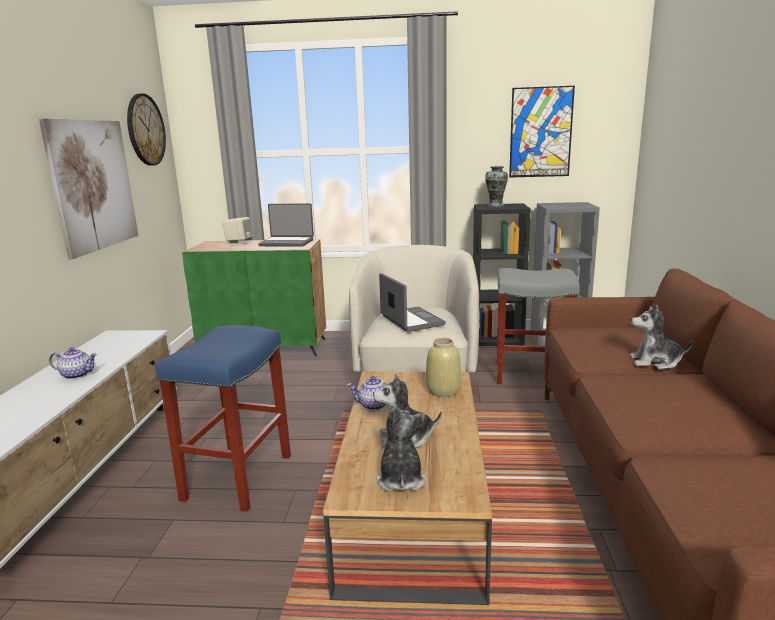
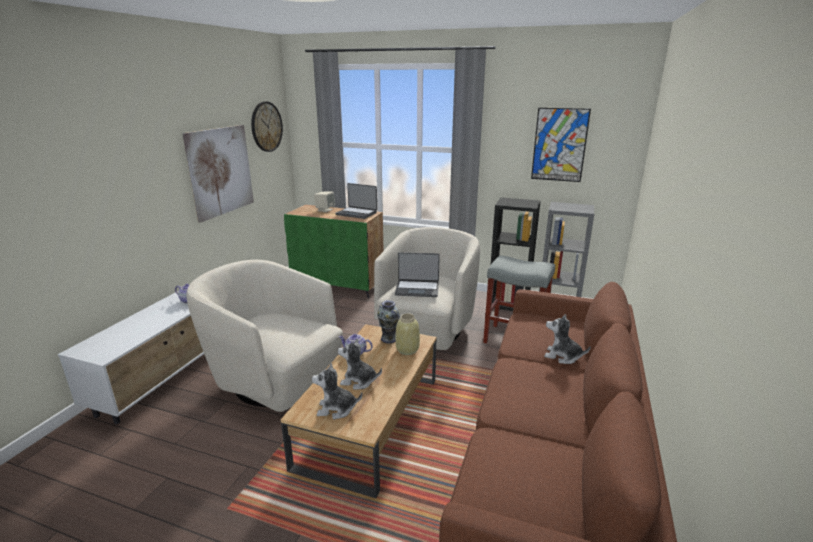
camera: 15 degrees right, 5 degrees up
(238, 476) = (275, 380): blue stool -> beige armchair
(400, 479) = (336, 409): plush toy -> plush toy turned 105 degrees counterclockwise
(410, 321) = (417, 289): laptop -> laptop turned 105 degrees clockwise
(495, 206) = (513, 202): vase -> vase (388, 339)

